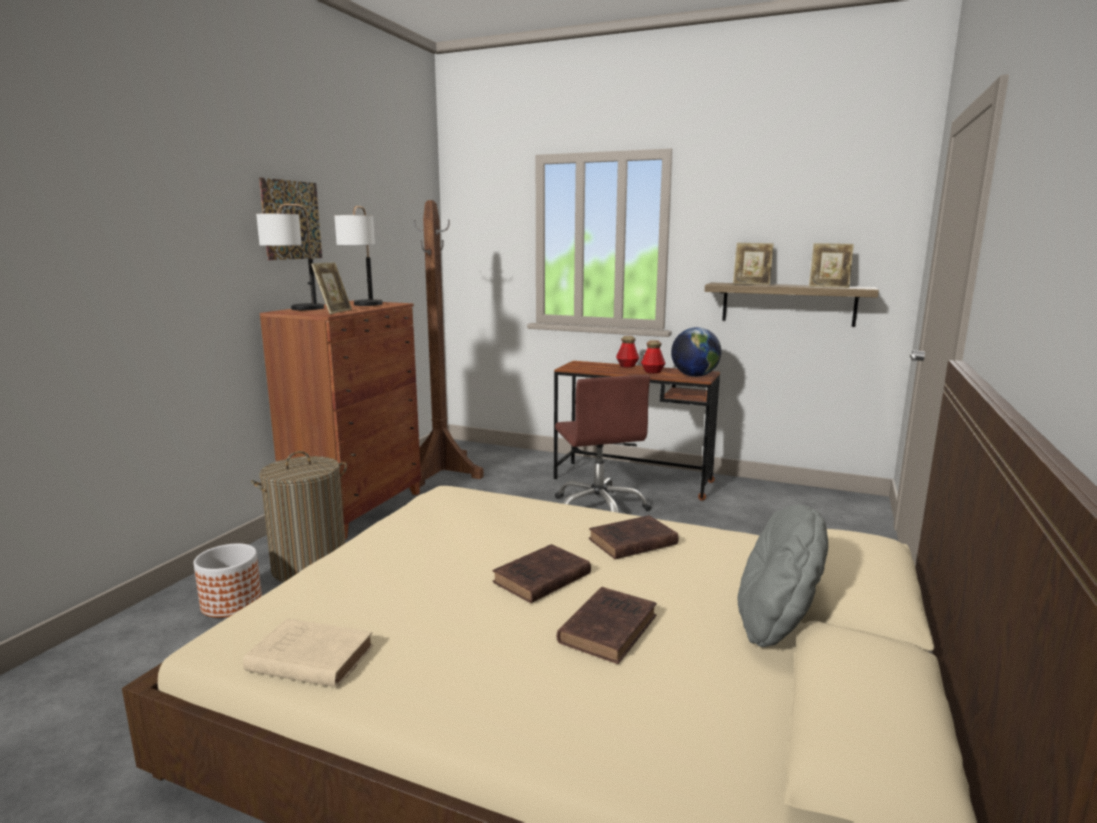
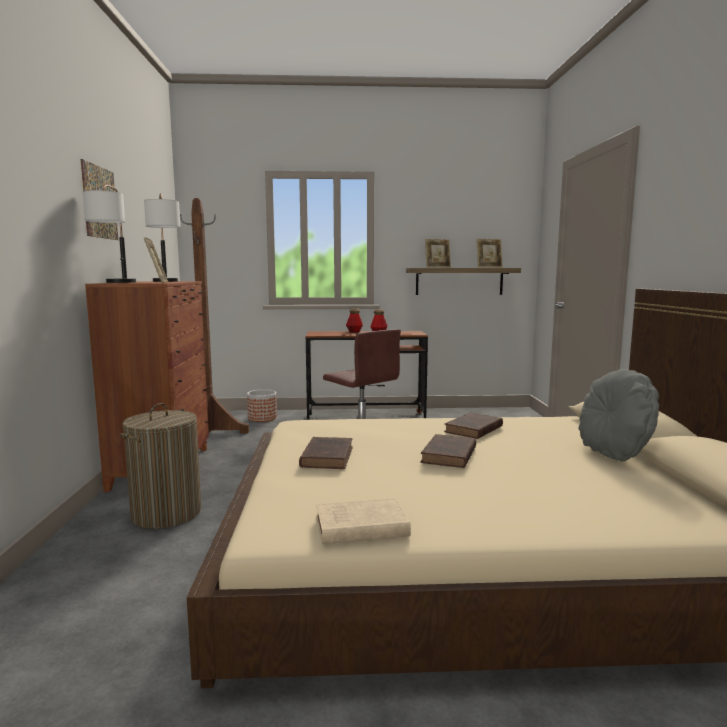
camera: 25 degrees left, 5 degrees down
(232, 603) = (120, 552): planter -> planter (262, 418)
(609, 628) = (529, 470): brown book -> brown book (327, 456)
(694, 376) = (410, 333): globe -> none

